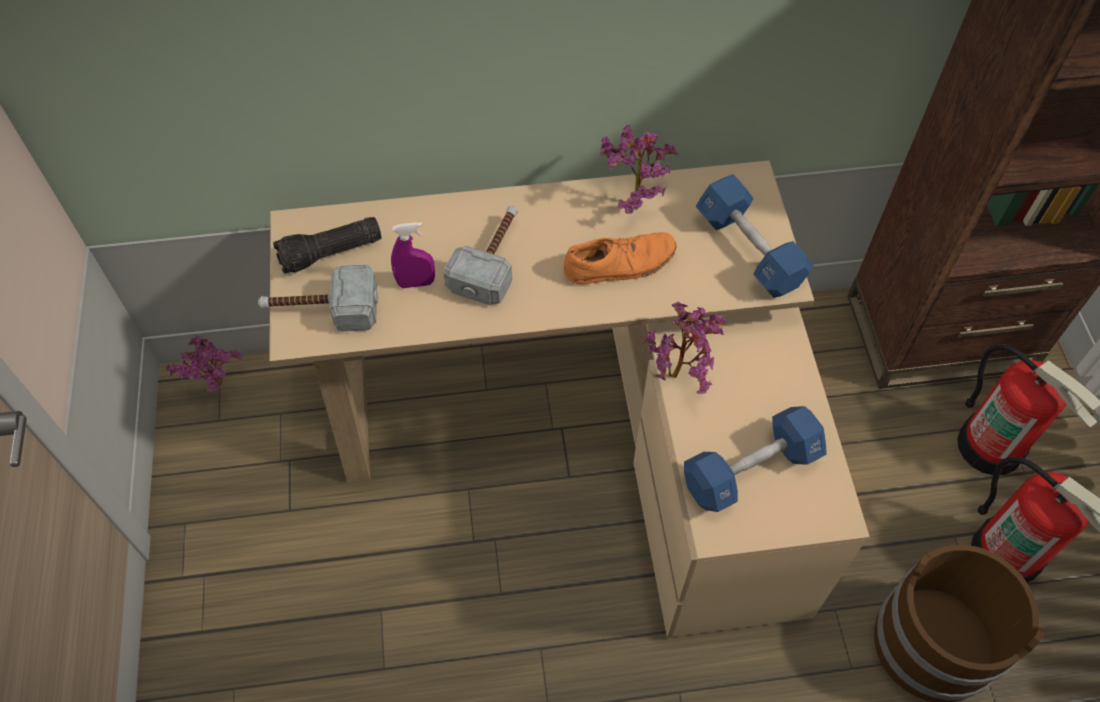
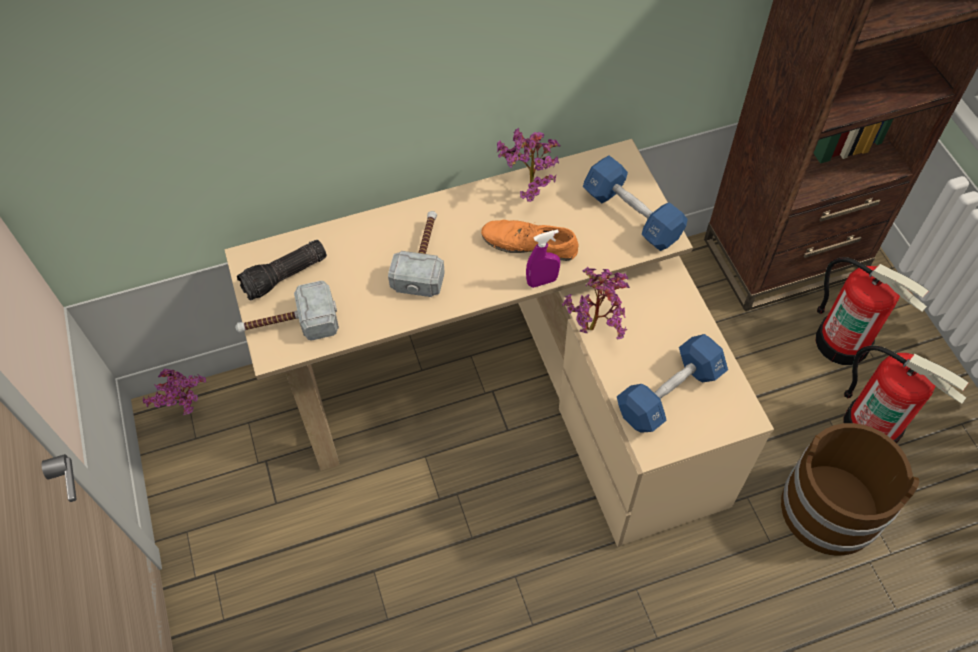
camera: 10 degrees left, 0 degrees up
(416, 283) = (364, 289): purple spray bottle -> purple spray bottle (542, 281)
(619, 264) = (529, 244): orange shoe -> orange shoe turned 135 degrees counterclockwise

